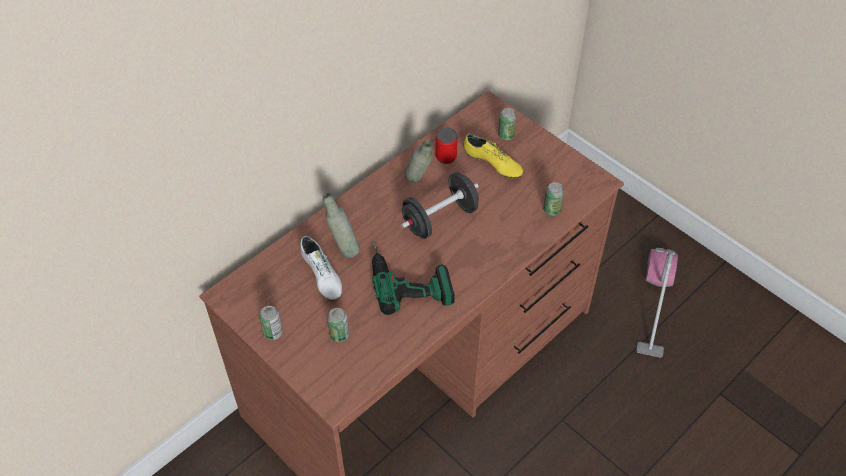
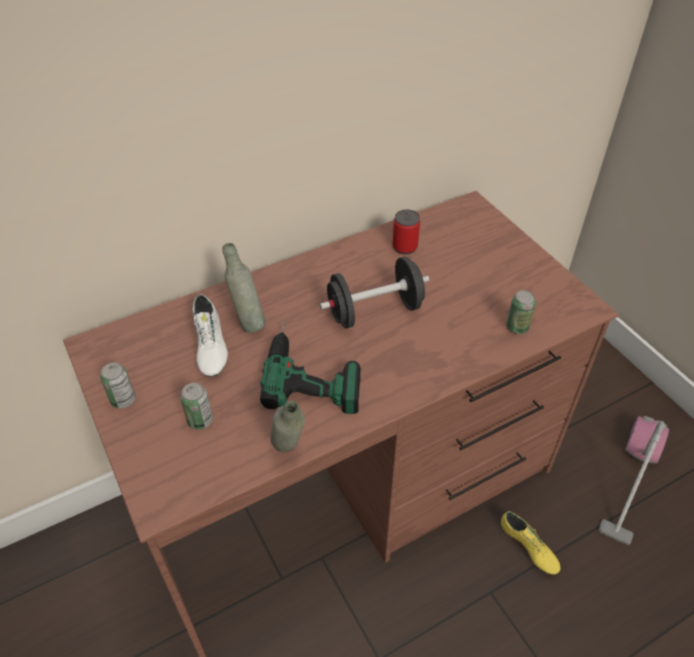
camera: 15 degrees right, 5 degrees down
(419, 183) = (363, 268): grey bottle -> grey bottle (290, 453)
(492, 164) = (457, 264): yellow shoe -> yellow shoe (528, 548)
(506, 135) = (483, 237): can -> none

